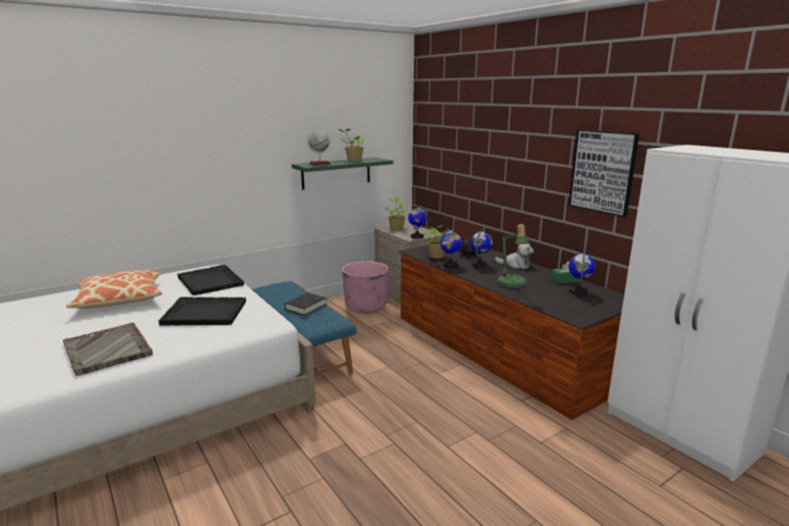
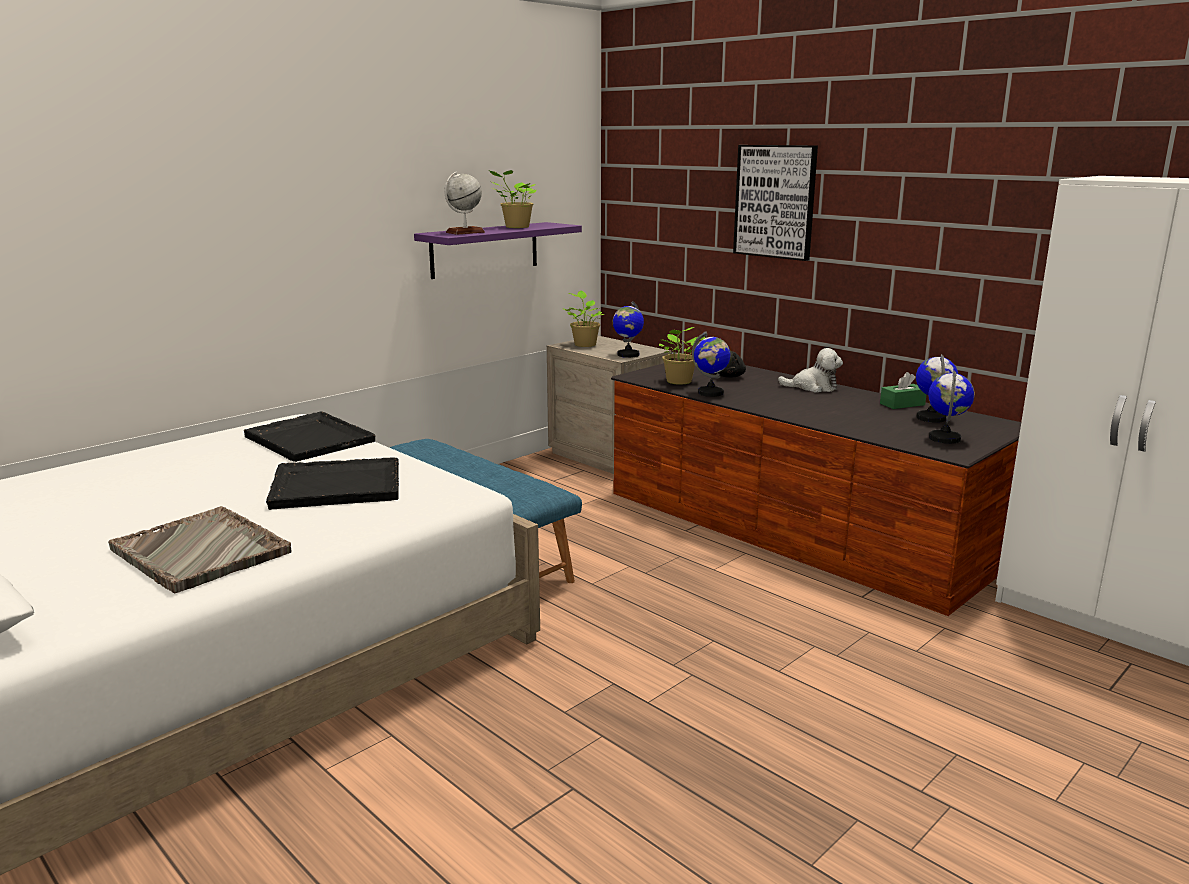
camera: 10 degrees left, 0 degrees up
(120, 299) = (160, 475): pillow -> none
(306, 307) = (483, 474): black book -> none
(336, 173) = (485, 249): green shelf -> purple shelf
(366, 307) = (546, 480): pink planter -> none
(479, 265) = (756, 390): globe -> globe (945, 438)
(512, 285) = (826, 415): table lamp -> none
(603, 171) = (957, 226): picture -> picture (775, 201)

